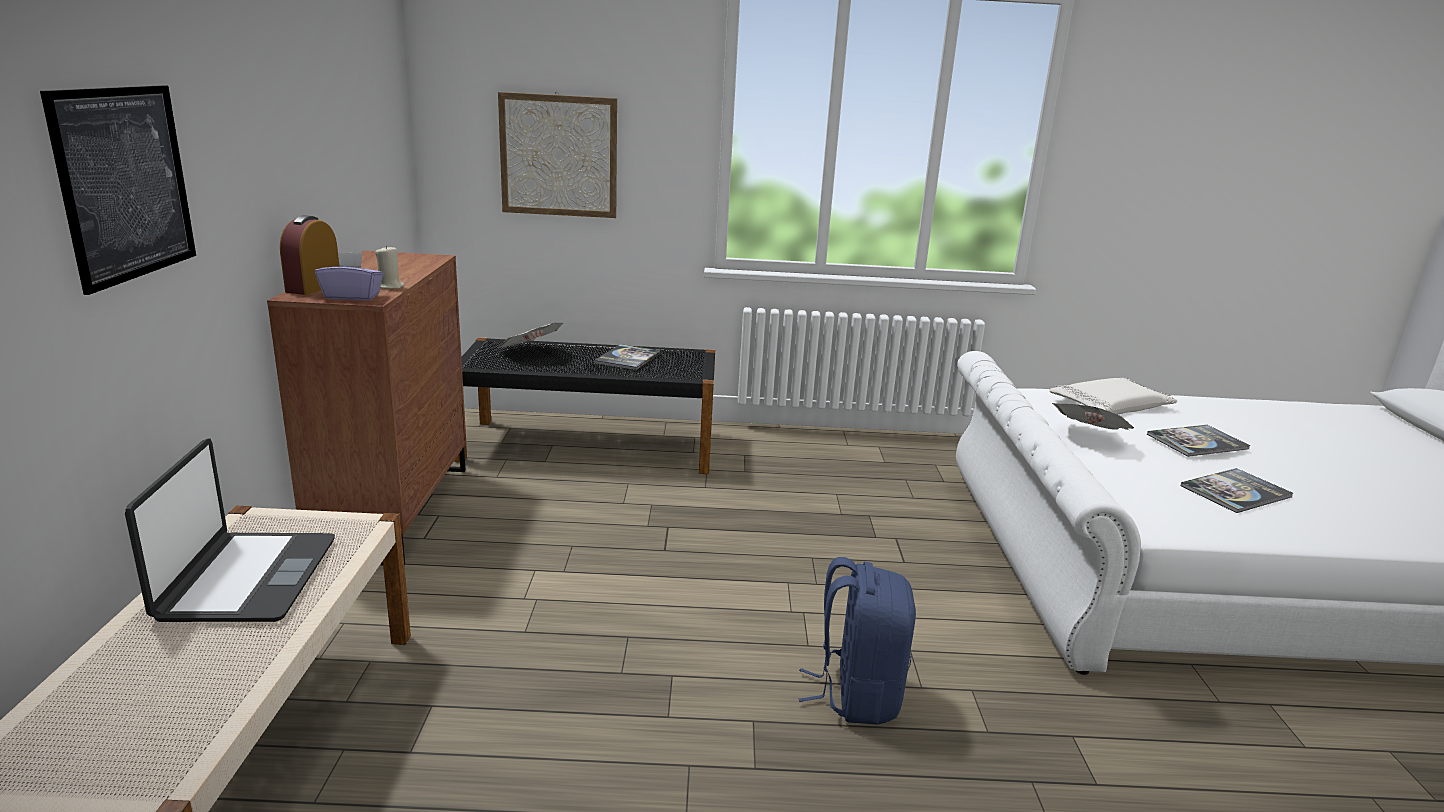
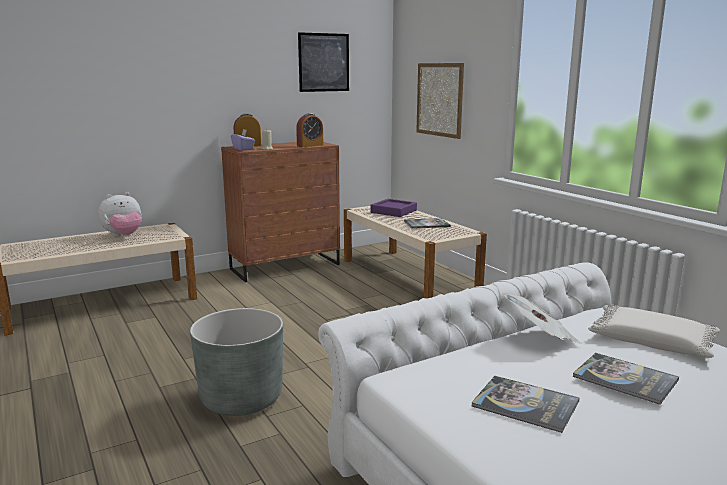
camera: 60 degrees right, 5 degrees down
(125, 184) = (136, 88): picture -> picture (324, 62)
(247, 578) = (123, 236): laptop -> plush toy
(420, 264) = (310, 145): none -> alarm clock
(530, 352) = (393, 211): newspaper -> purple tray
(590, 446) = (409, 275): black bench -> beige bench
(856, 694) = (241, 398): blue backpack -> grey planter

